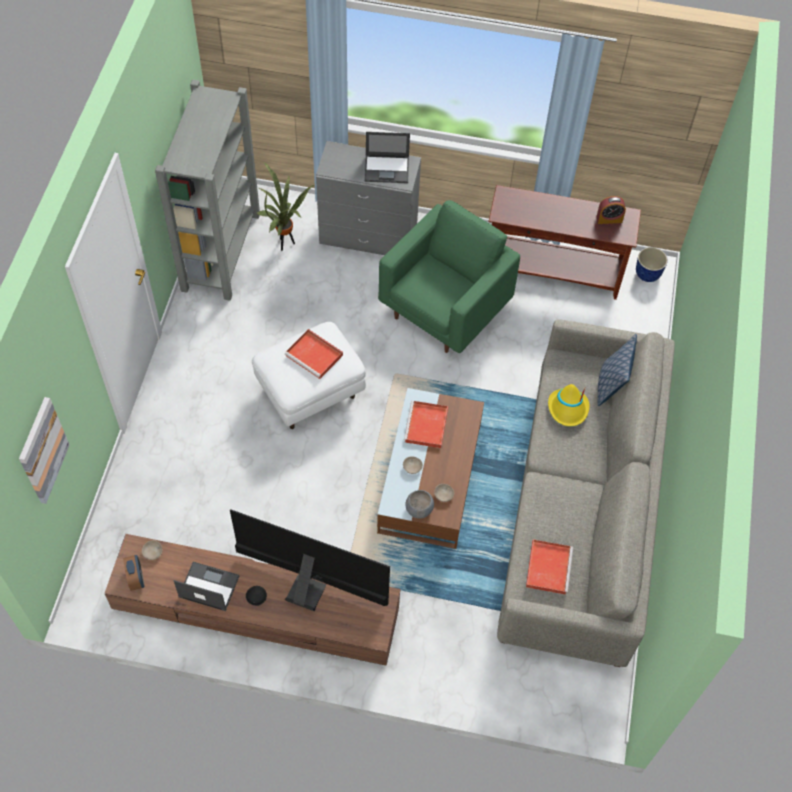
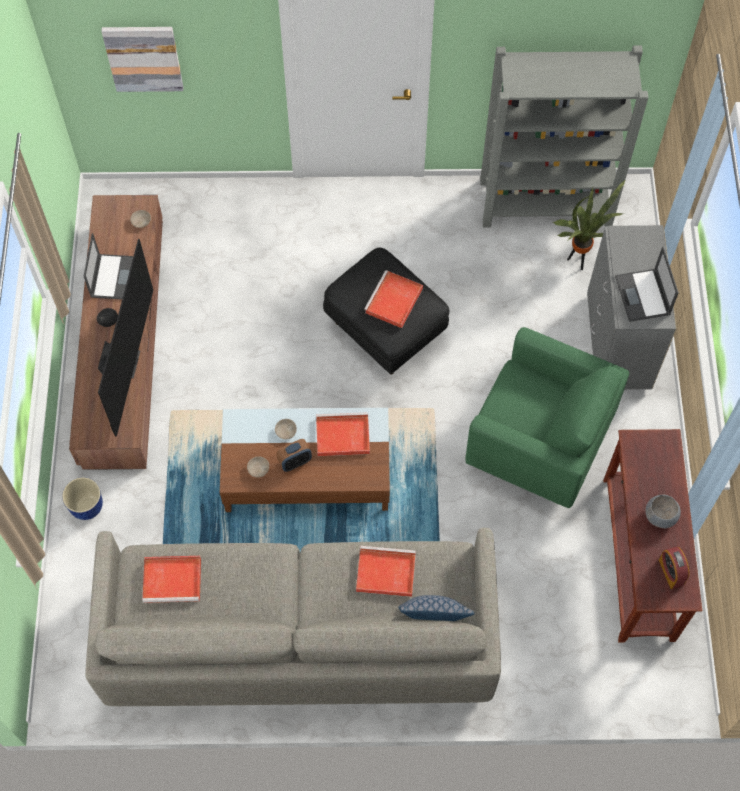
camera: 80 degrees right, 5 degrees up
(136, 578) = (111, 216): alarm clock -> alarm clock (295, 462)
(311, 392) = (386, 331): white ottoman -> black ottoman
(419, 508) = (237, 448): grey bowl -> grey bowl (661, 516)
(568, 409) = (384, 573): yellow hat -> red tray
(647, 275) = (672, 678): planter -> planter (87, 507)

